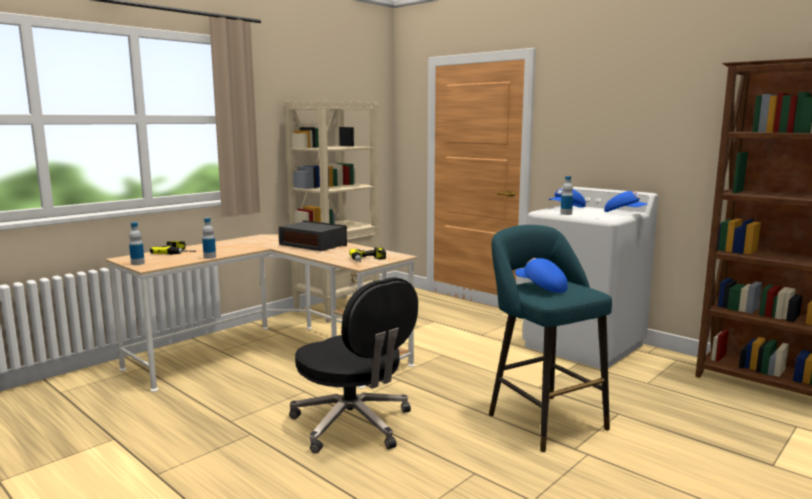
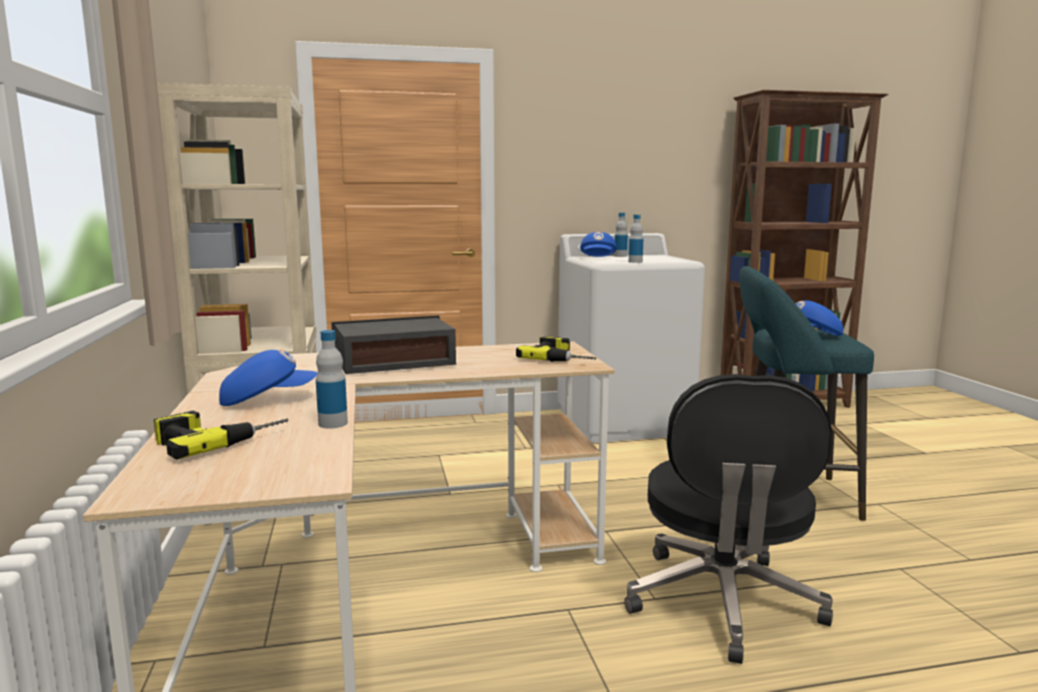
camera: 55 degrees left, 0 degrees up
(137, 263) = (247, 485): bottle -> bottle (620, 256)
(353, 424) = (722, 603): black office chair -> black office chair turned 105 degrees clockwise
(624, 213) = (660, 256): blue cap -> blue cap (267, 400)

